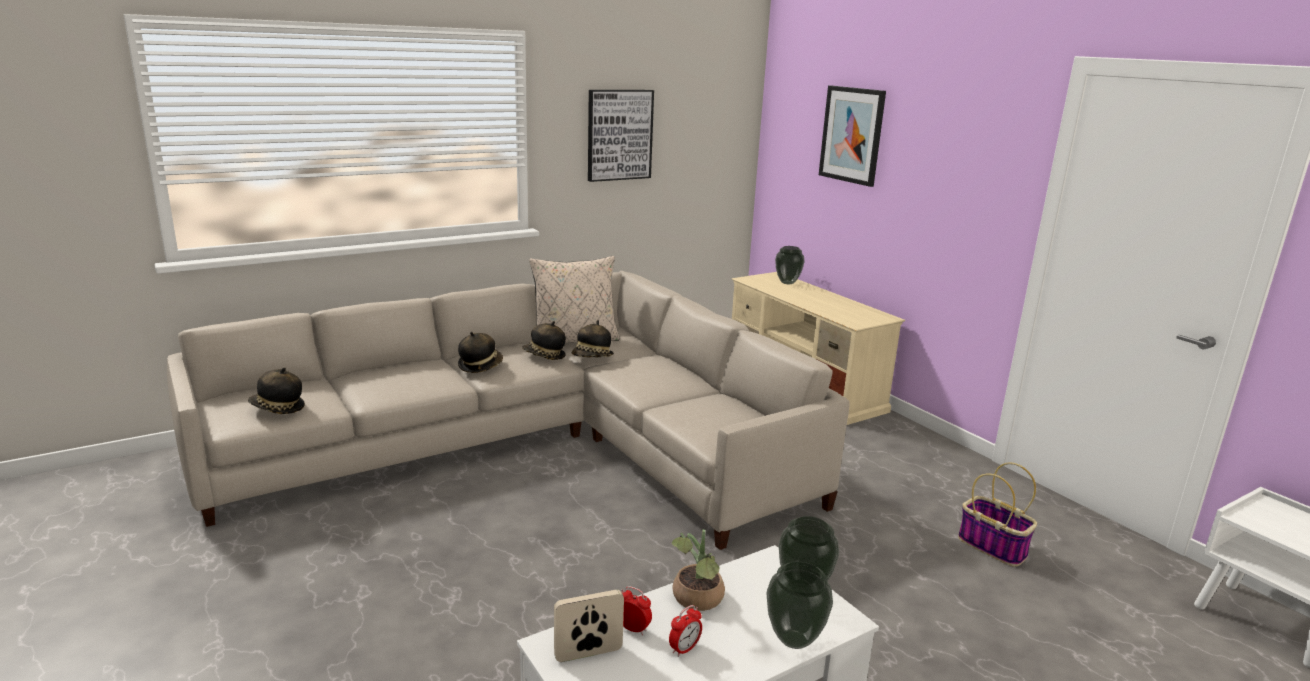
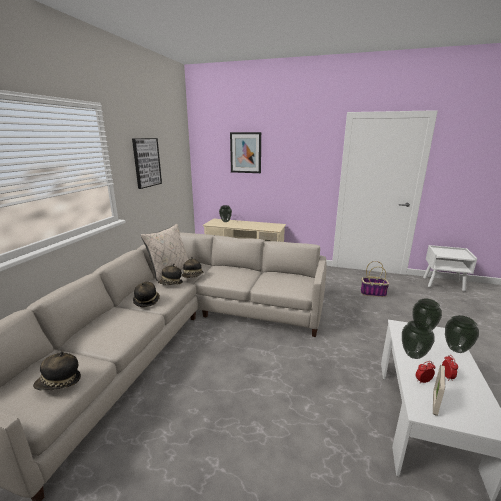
camera: 40 degrees left, 0 degrees up
(697, 601) = (414, 355): potted plant -> vase

